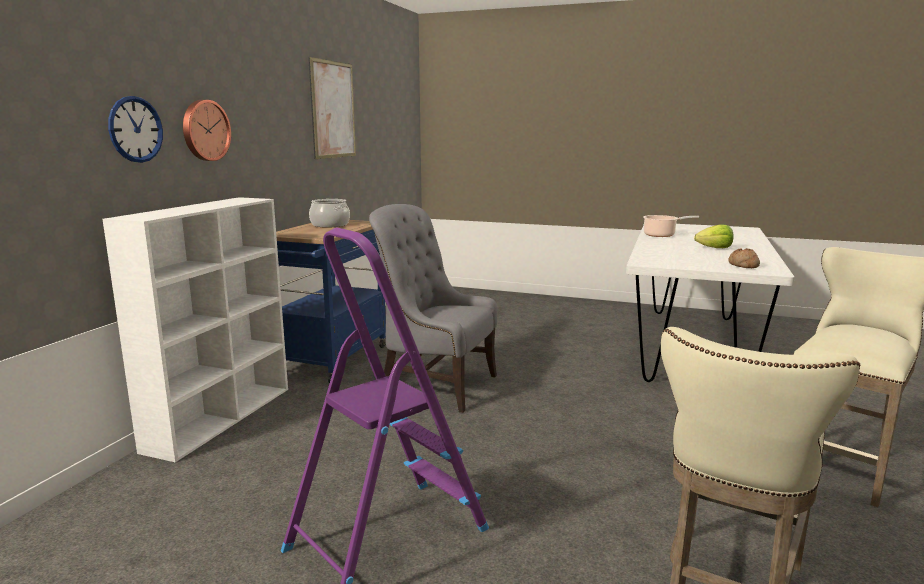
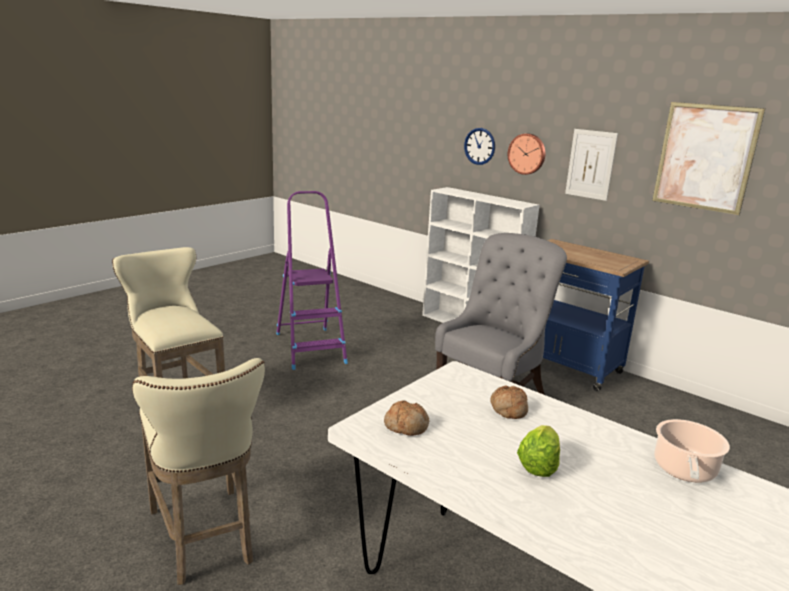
camera: 110 degrees right, 5 degrees up
(267, 132) = (590, 164): none -> picture
(330, 225) = (602, 256): cooking pot -> none
(670, 253) = (508, 409): none -> bread

